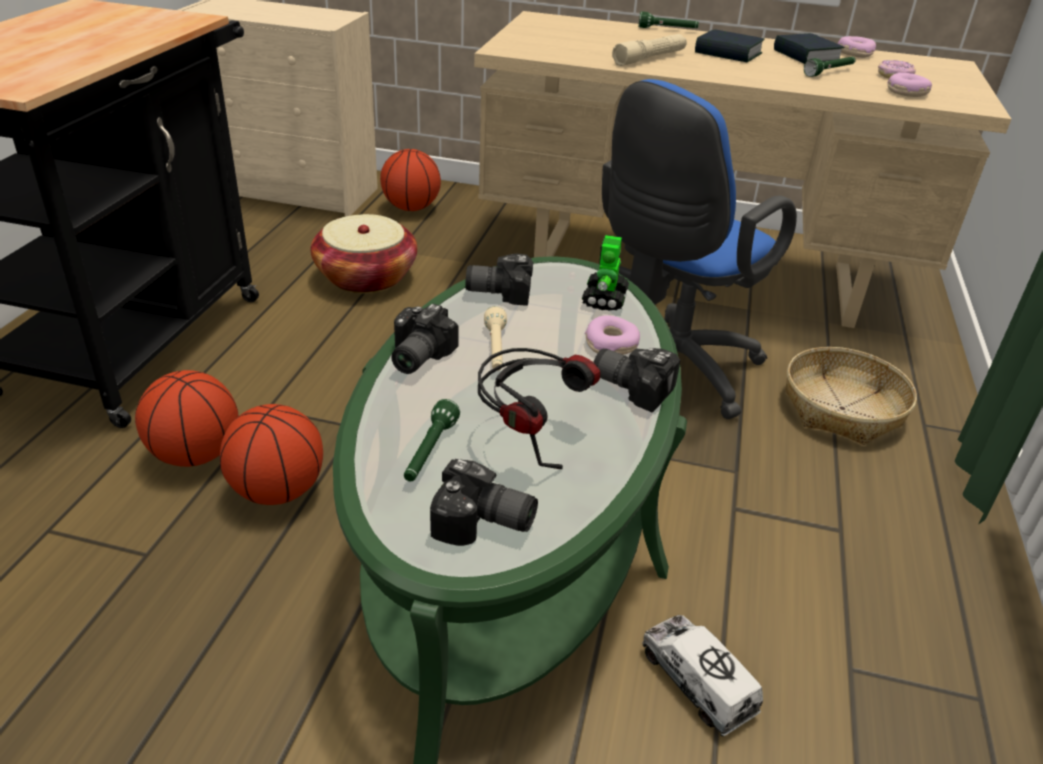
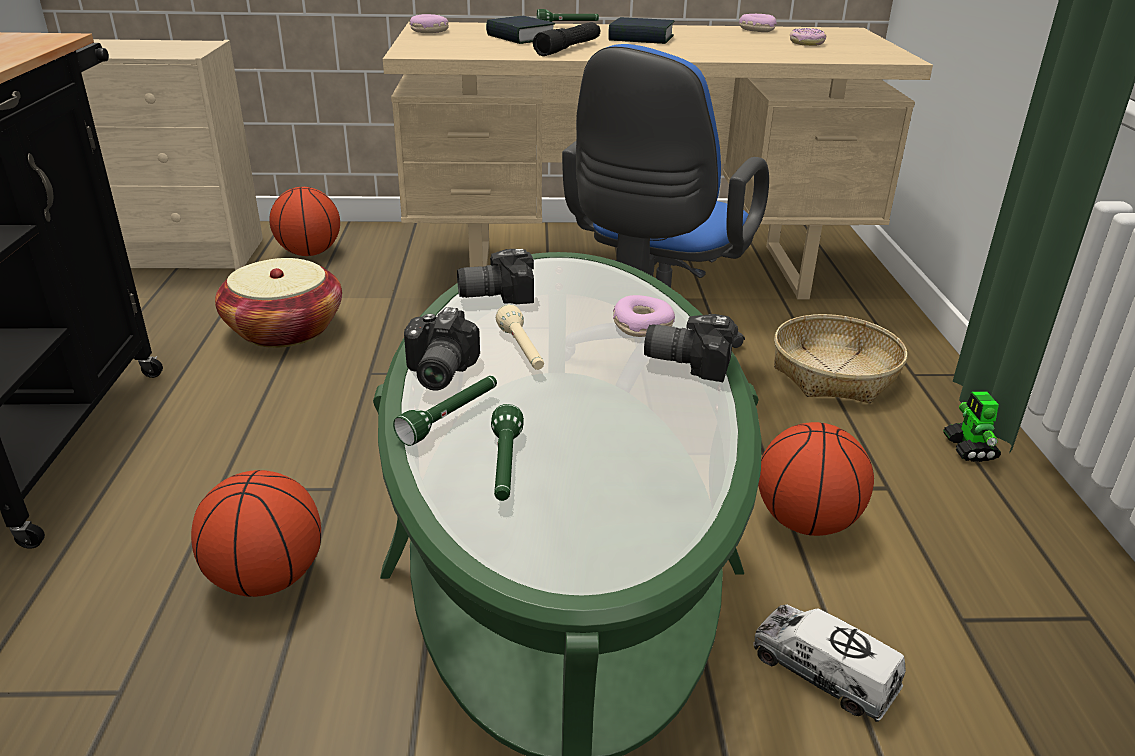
camera: 15 degrees left, 5 degrees down
(196, 455) = (146, 559): basketball -> basketball (806, 522)
(483, 524) = (609, 530): camera -> none
(529, 436) = (608, 429): headphones -> none
(604, 299) = (610, 284): toy robot -> toy robot (969, 449)
(649, 58) = (568, 48): beige flashlight -> black flashlight
(806, 56) = (715, 35): book -> book (520, 38)
(829, 72) = (747, 45): green flashlight -> green flashlight (451, 418)
(906, 92) = (828, 54): donut -> donut (429, 31)

